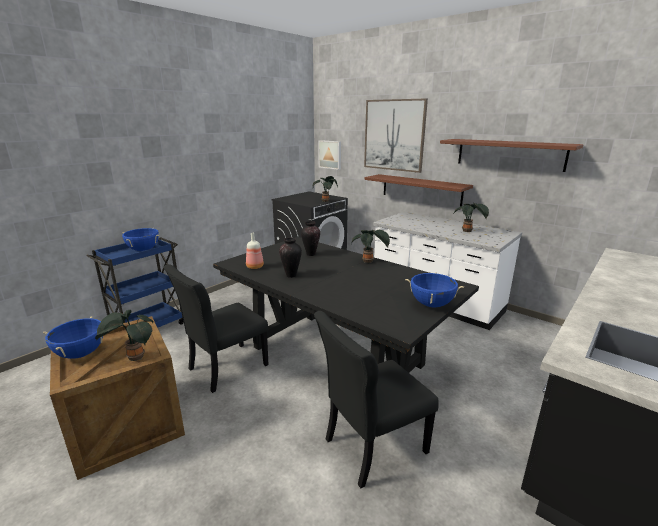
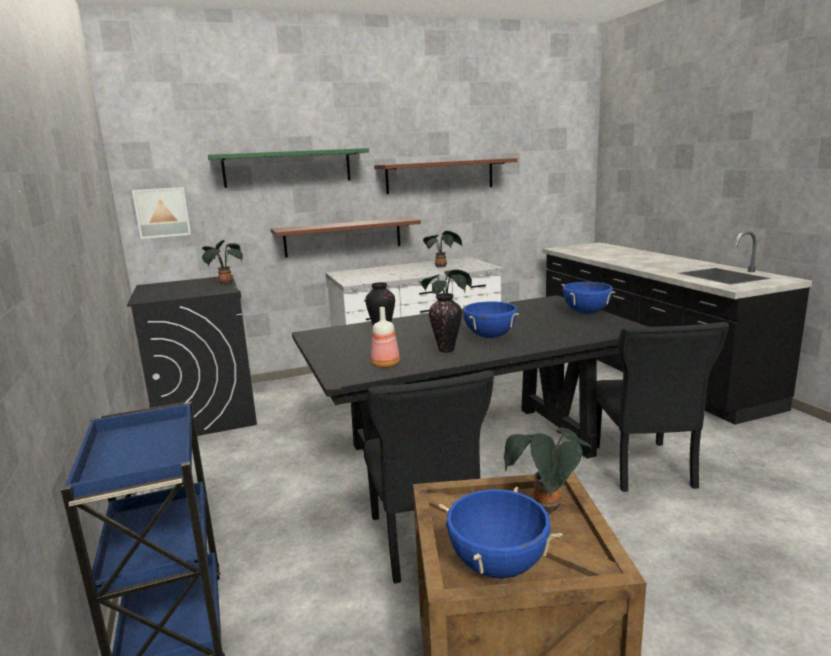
camera: 60 degrees left, 5 degrees down
(143, 250) = (146, 441): blue cooking pot -> blue cooking pot (490, 337)
(394, 135) = (287, 168): picture -> green shelf

